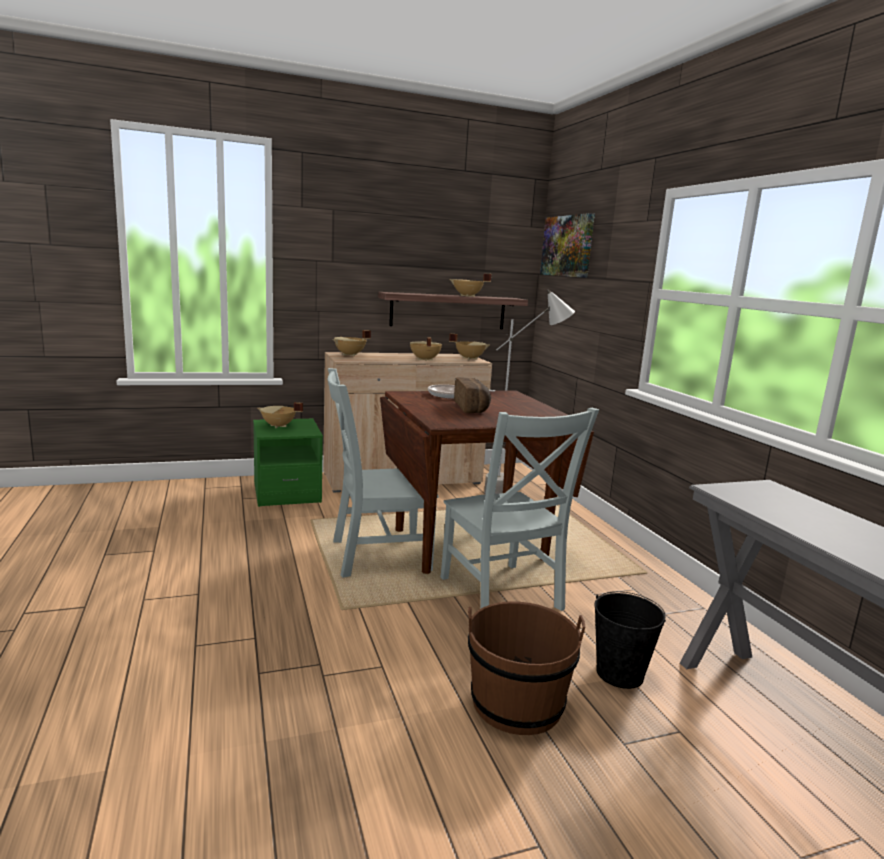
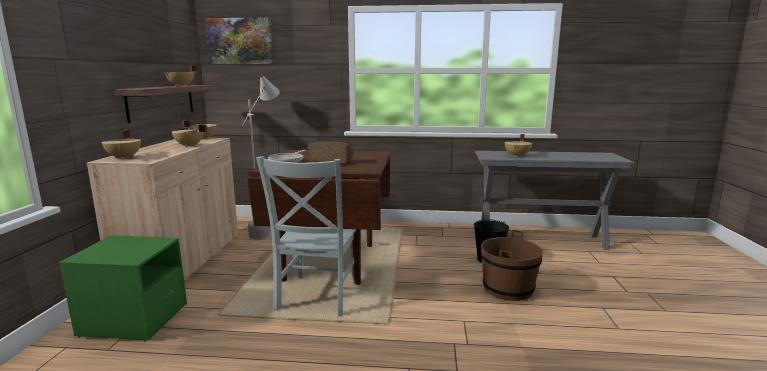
camera: 65 degrees left, 0 degrees up
(278, 426) = (113, 252): beige cooking pot -> beige cooking pot (517, 156)
(502, 596) = (403, 268): grey chair -> none

